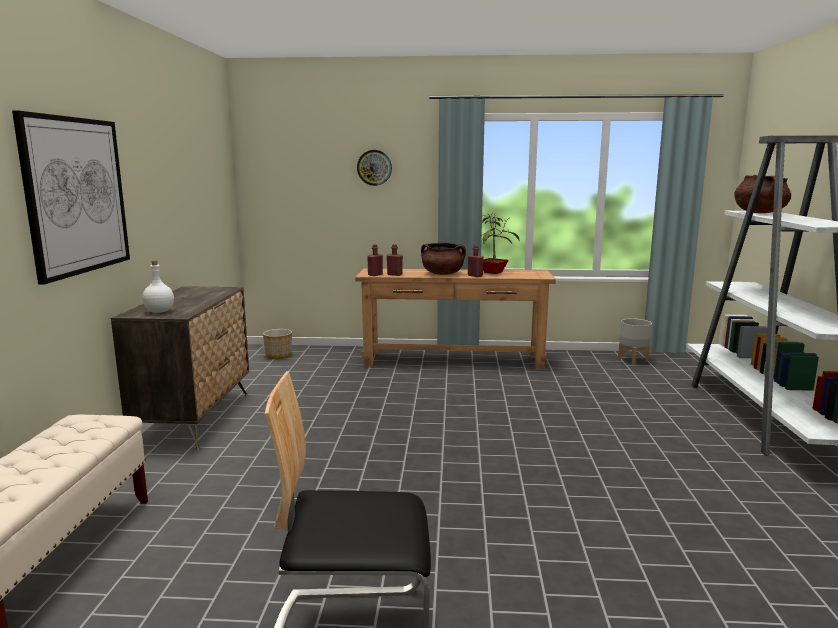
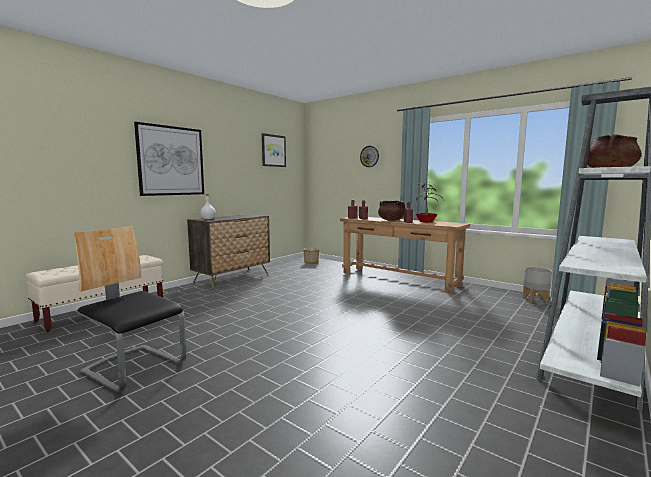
camera: 35 degrees right, 5 degrees down
(200, 155) = (273, 150): none -> picture

